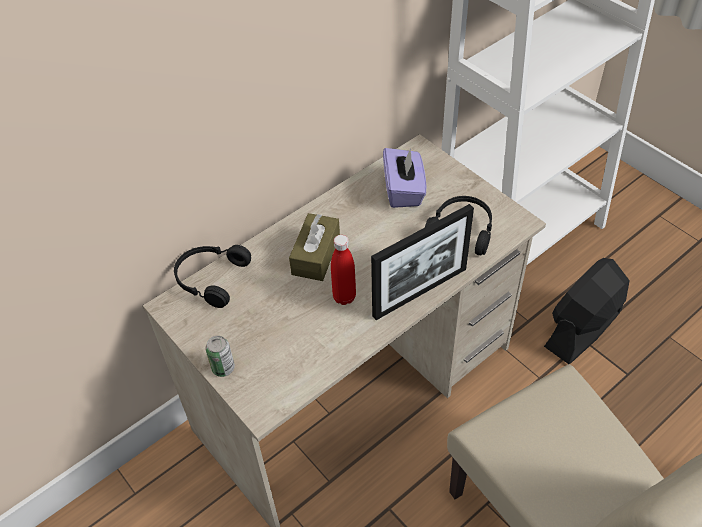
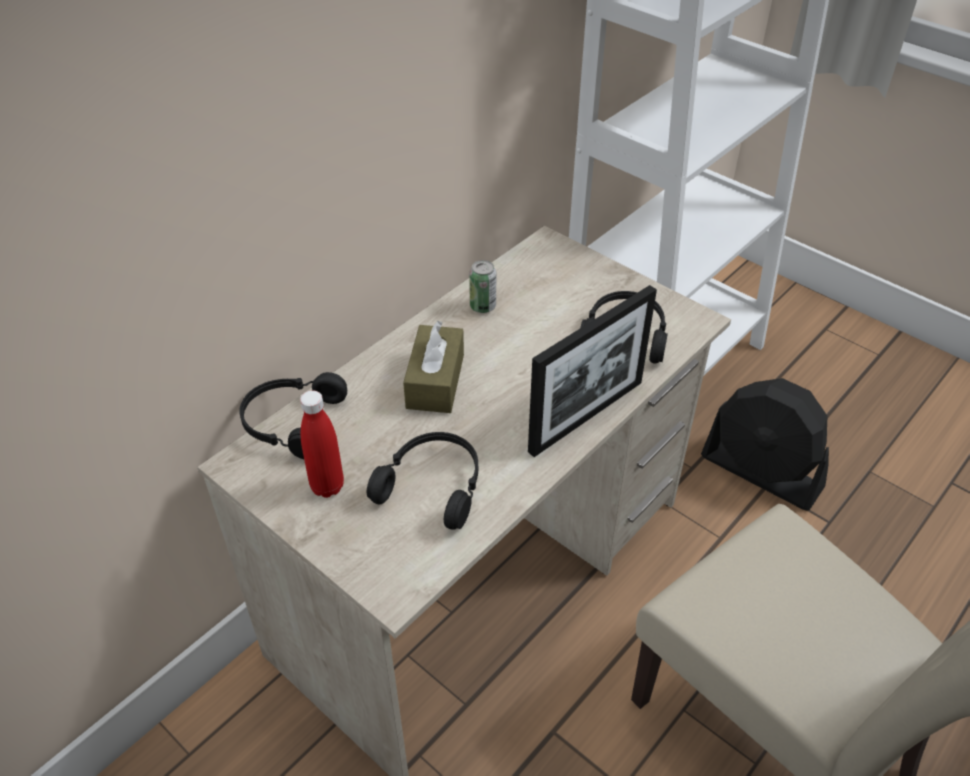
camera: 10 degrees left, 5 degrees down
(223, 368) = (329, 540): can -> can (482, 306)
(301, 335) = (433, 485): none -> black headphones
(344, 297) = (484, 431): red bottle -> red bottle (327, 486)
(404, 190) = (538, 293): purple tissue box -> none
(582, 329) = (761, 472): black fan -> black fan turned 90 degrees counterclockwise

